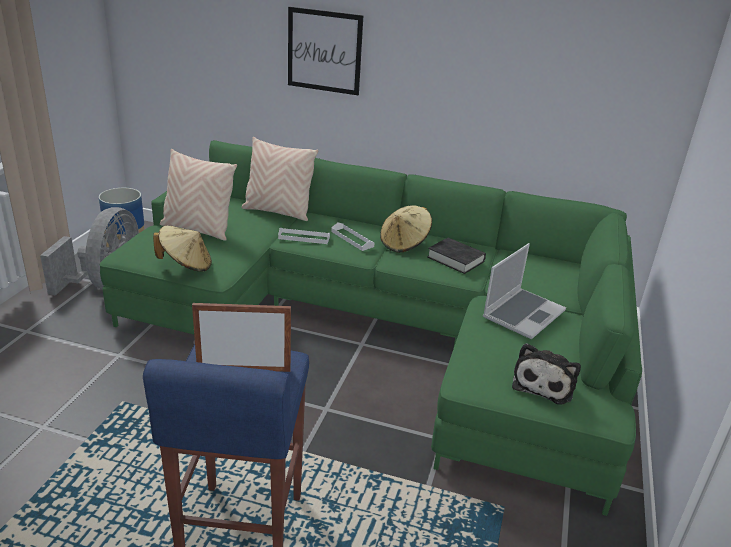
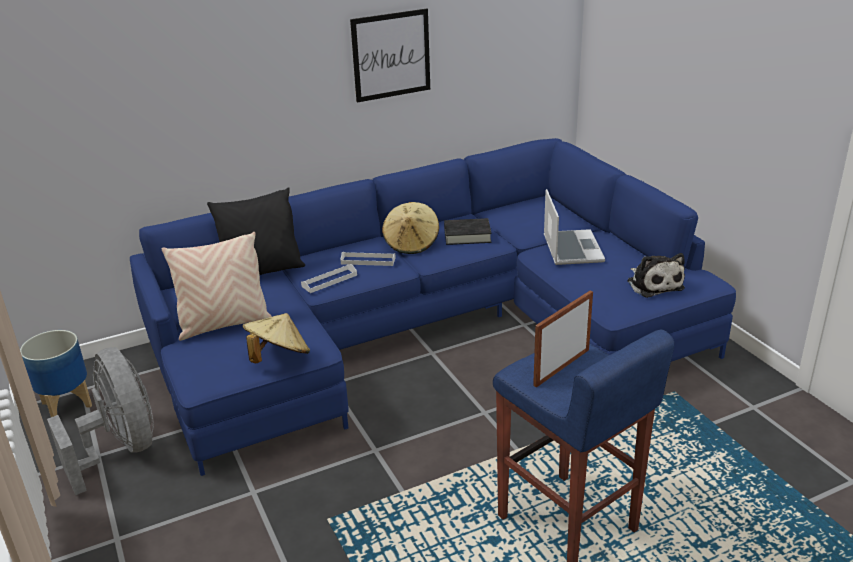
camera: 40 degrees left, 0 degrees up
(278, 212) = (262, 272): beige pillow -> black pillow
(324, 51) = (249, 82): picture -> picture (391, 55)
(385, 329) = (430, 331): green sofa -> blue sofa

